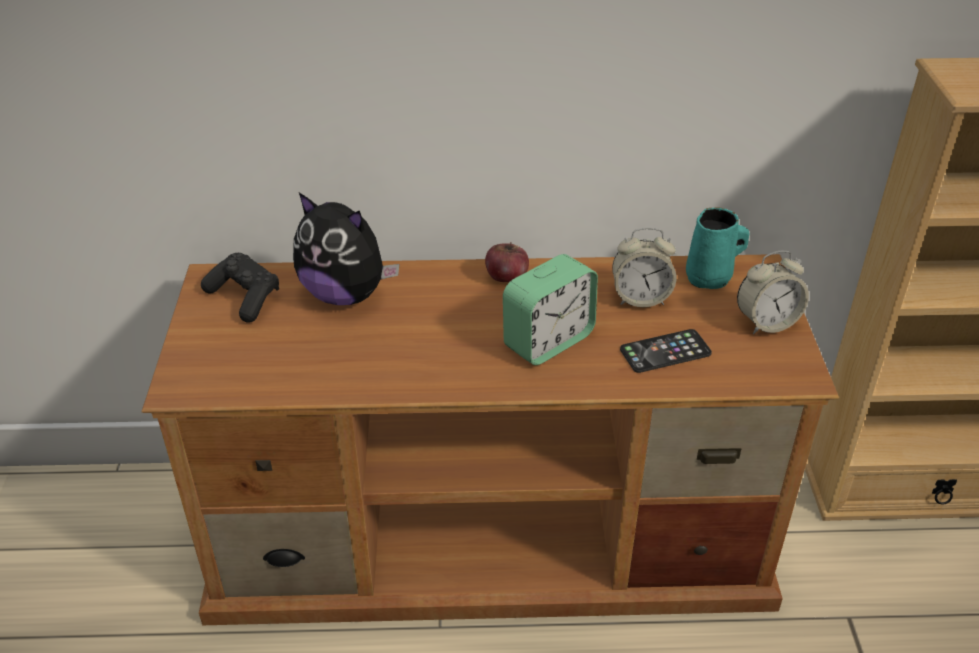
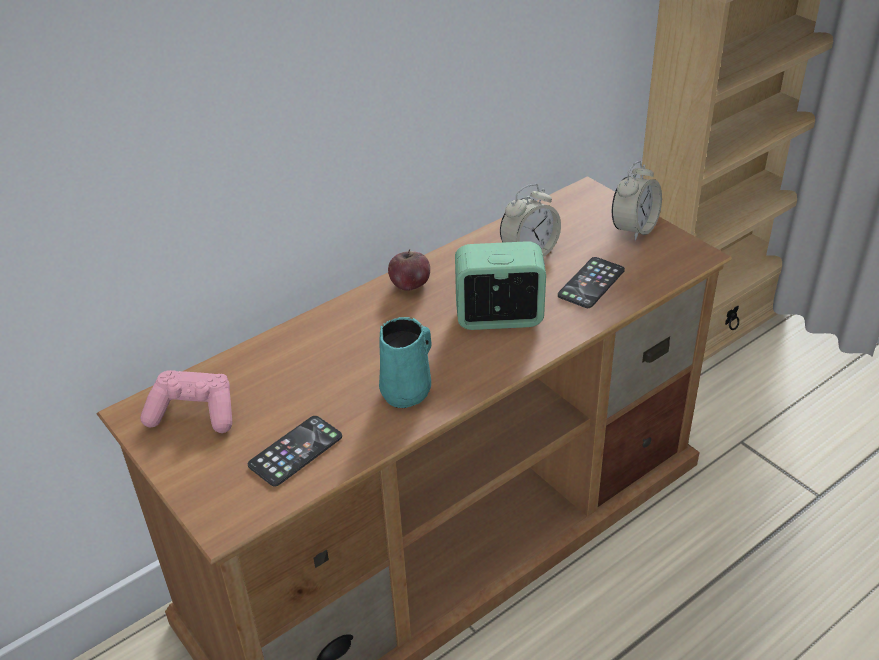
camera: 35 degrees left, 0 degrees up
(245, 297) = (194, 413): black game controller -> pink game controller
(278, 363) = (295, 451): none -> phone
(345, 294) = (288, 364): plush toy -> none
(548, 341) = (499, 318): alarm clock -> alarm clock turned 105 degrees counterclockwise
(710, 278) = (561, 214): turquoise mug -> turquoise mug (408, 391)

